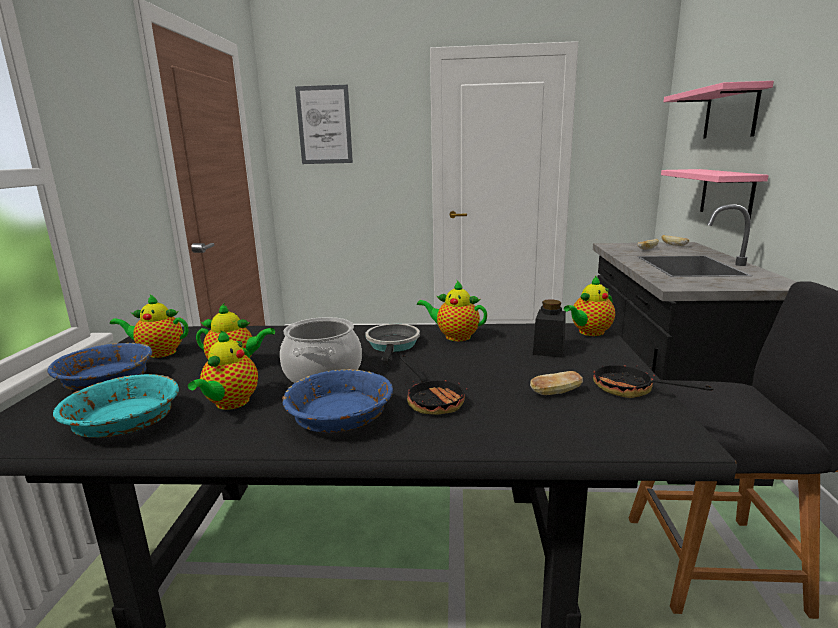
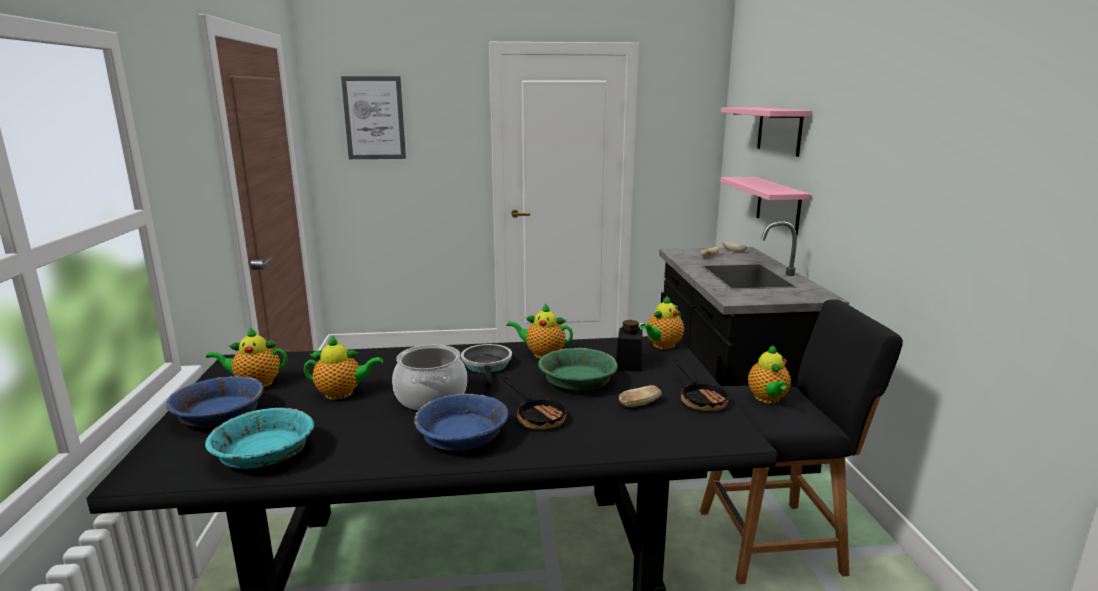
camera: 10 degrees left, 0 degrees up
(230, 404) = (356, 430): teapot -> teapot (767, 399)
(487, 365) = (578, 382): none -> green bowl
(632, 390) = (700, 399): frying pan -> frying pan turned 135 degrees counterclockwise

